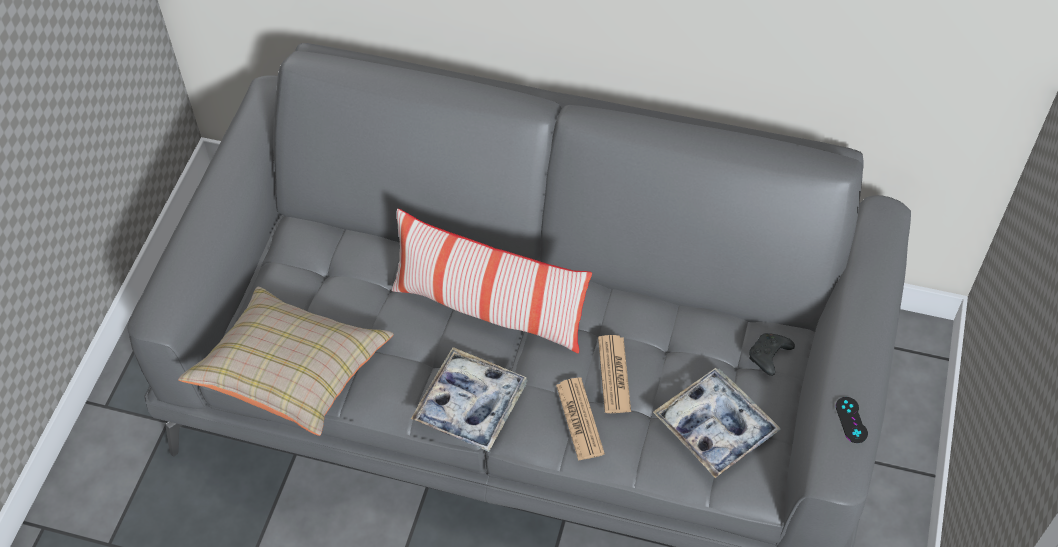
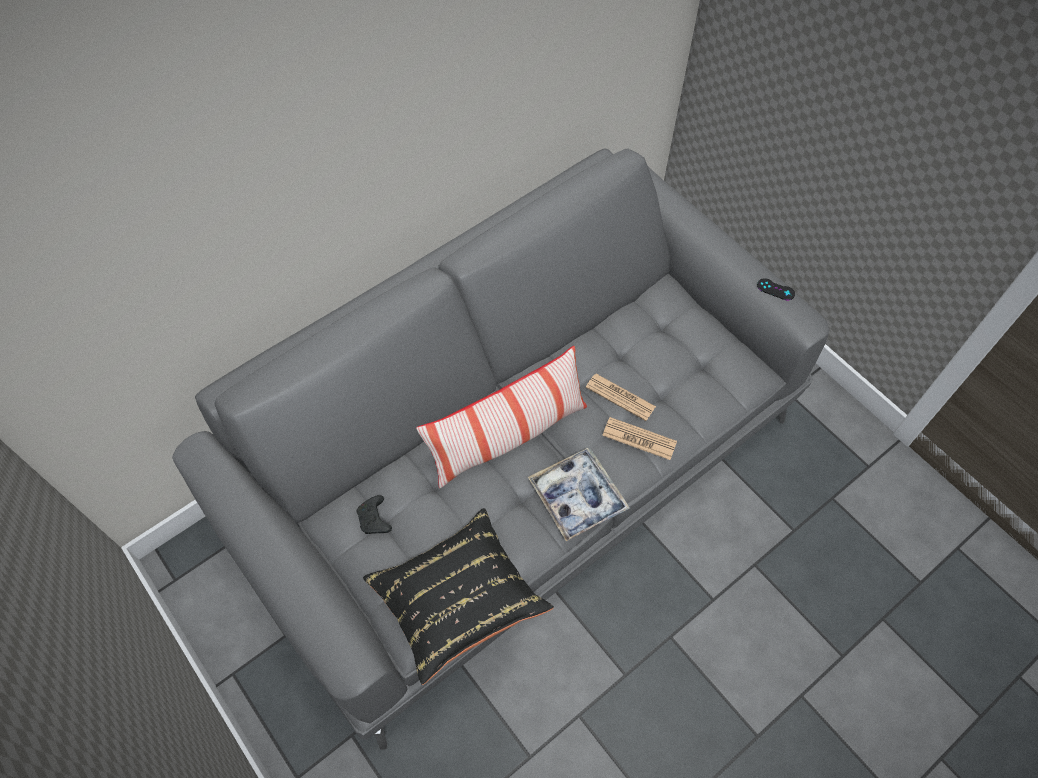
camera: 55 degrees left, 5 degrees up
(293, 374) = (457, 600): beige pillow -> black pillow
(715, 427) = (702, 368): tray -> none
(768, 357) = (672, 307): black game controller -> black game controller (375, 520)

